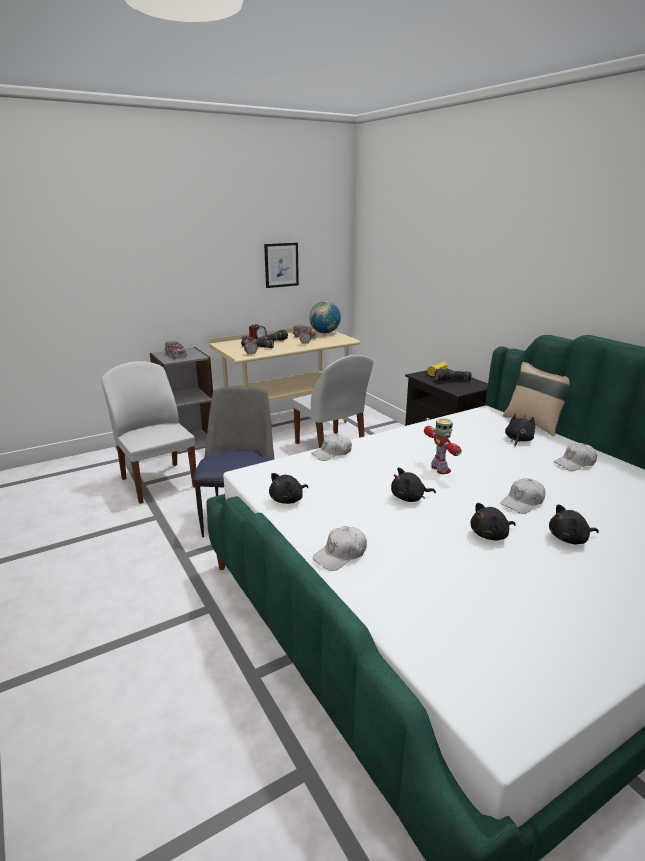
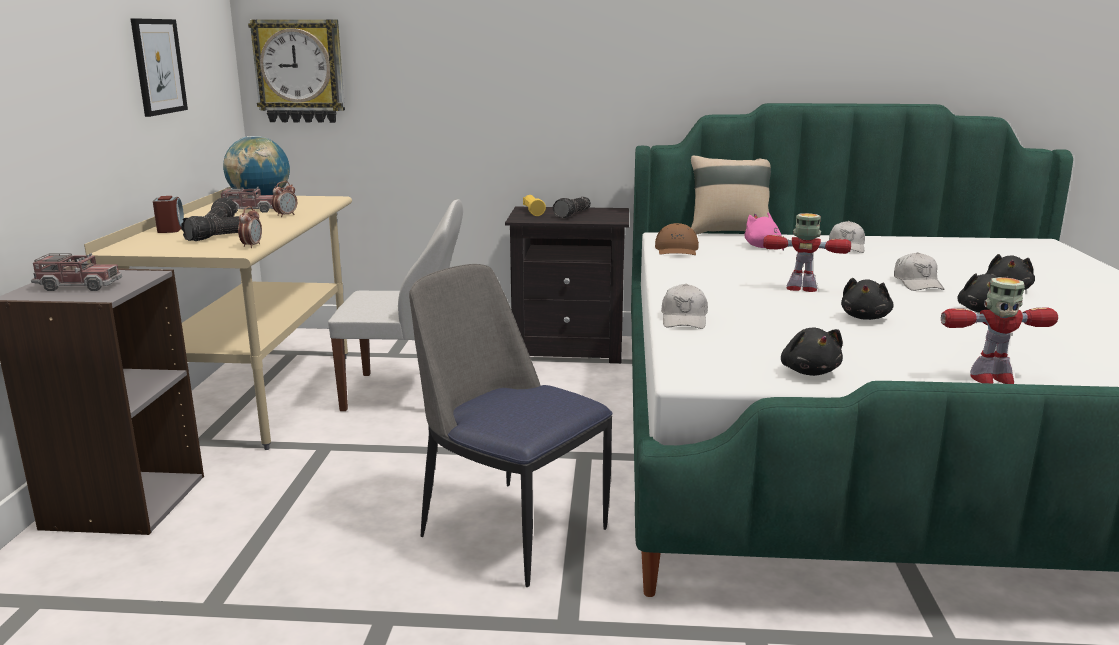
camera: 55 degrees left, 5 degrees down
(158, 482) = (237, 583): white chair -> none
(341, 555) = (990, 378): white cap -> toy robot
(372, 269) = (300, 71): none -> wall clock
(462, 421) = (677, 250): none -> brown cap
(518, 440) = (763, 247): black plush toy -> pink plush toy

